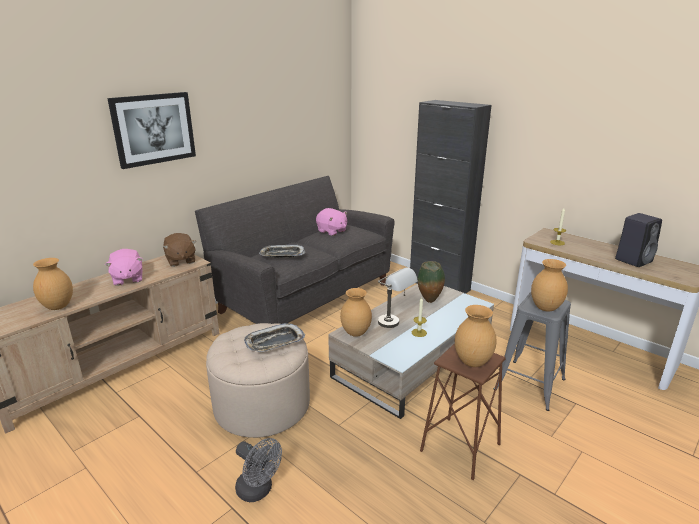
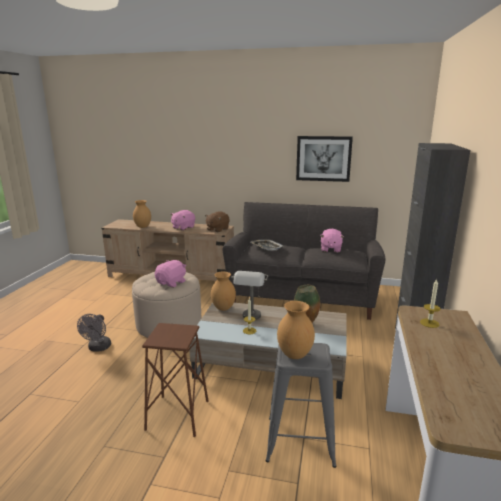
camera: 60 degrees right, 5 degrees down
(154, 129) = (228, 143): picture -> picture (323, 158)
(274, 342) = (172, 283): tray -> pink plush toy
(473, 362) = (167, 336): brown vase -> none
(633, 260) = (458, 378): black speaker -> none

